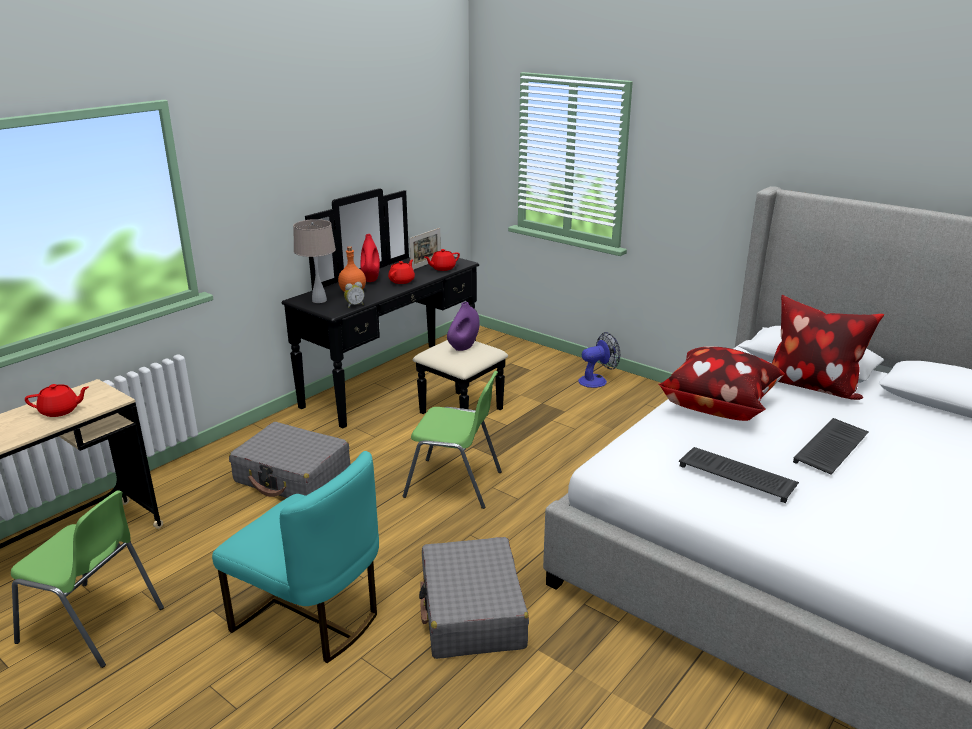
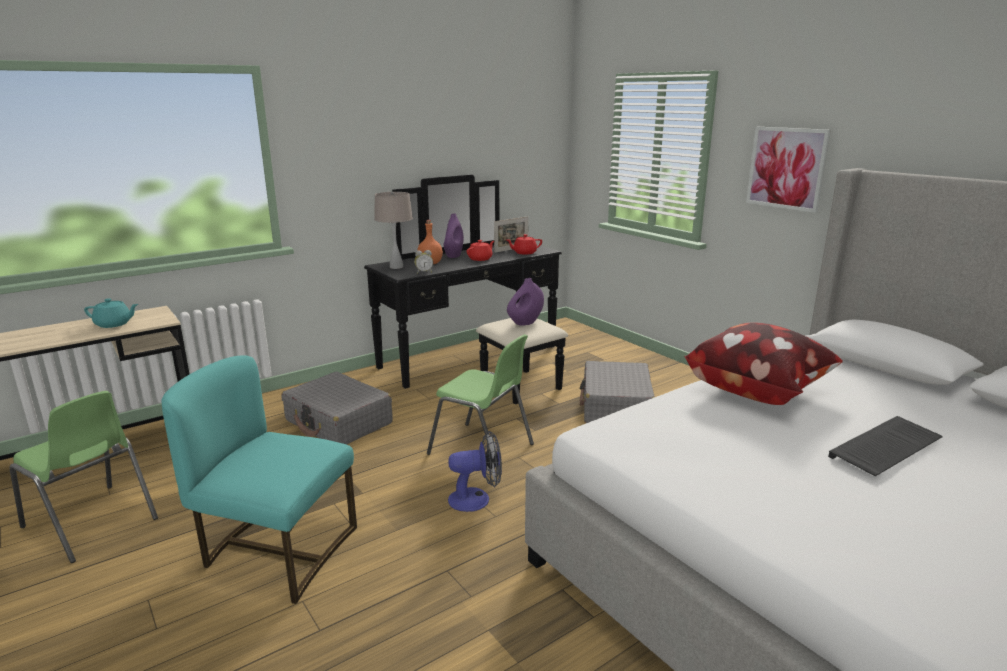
camera: 15 degrees right, 5 degrees down
(60, 411) = (114, 324): red teapot -> turquoise teapot
(310, 618) = (278, 552): turquoise chair -> turquoise chair turned 150 degrees clockwise
(371, 279) = (454, 256): red vase -> purple vase
(472, 612) = (437, 575): grey suitcase -> grey suitcase (616, 406)
(597, 380) = (667, 375): fan -> fan (476, 499)
(705, 181) = (786, 168): none -> picture
(738, 475) = (750, 461): keyboard -> none
(811, 386) = (882, 384): pillow -> none

